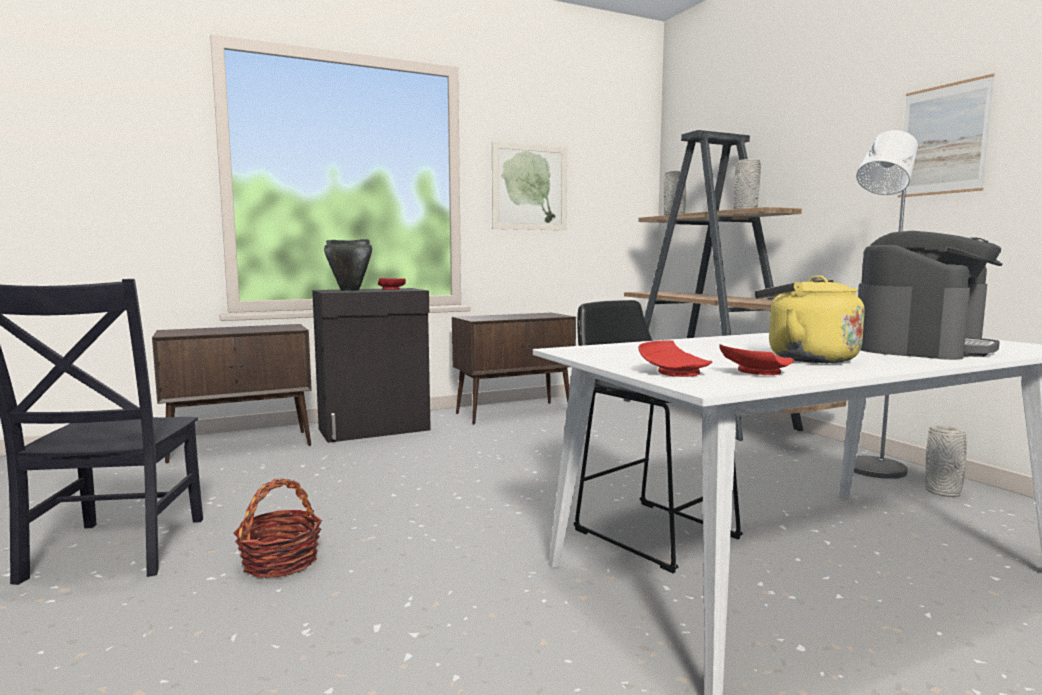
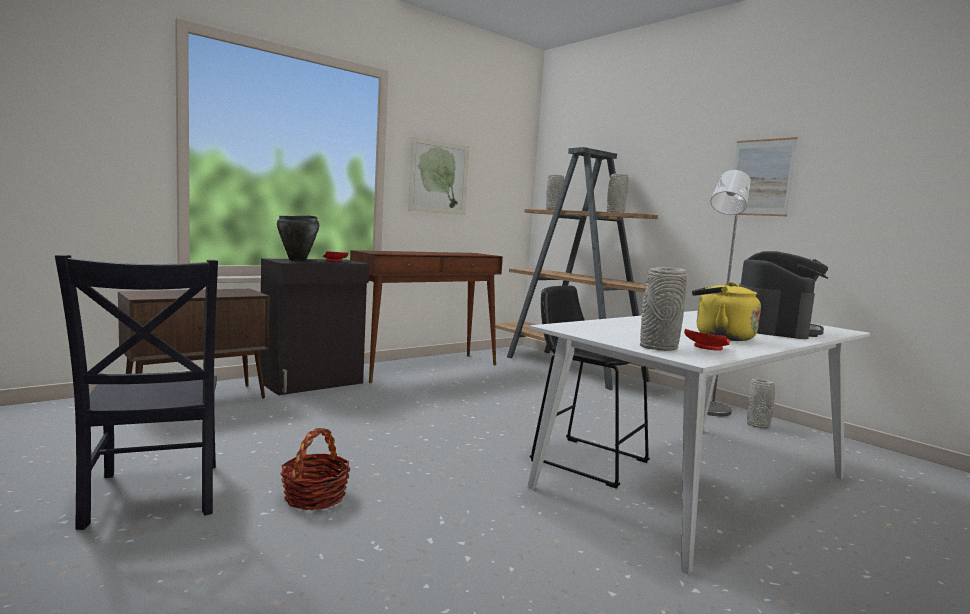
camera: 15 degrees left, 0 degrees up
(515, 413) = (425, 367): brown cabinet -> brown console table
(674, 372) = (657, 347): red plate -> grey vase

